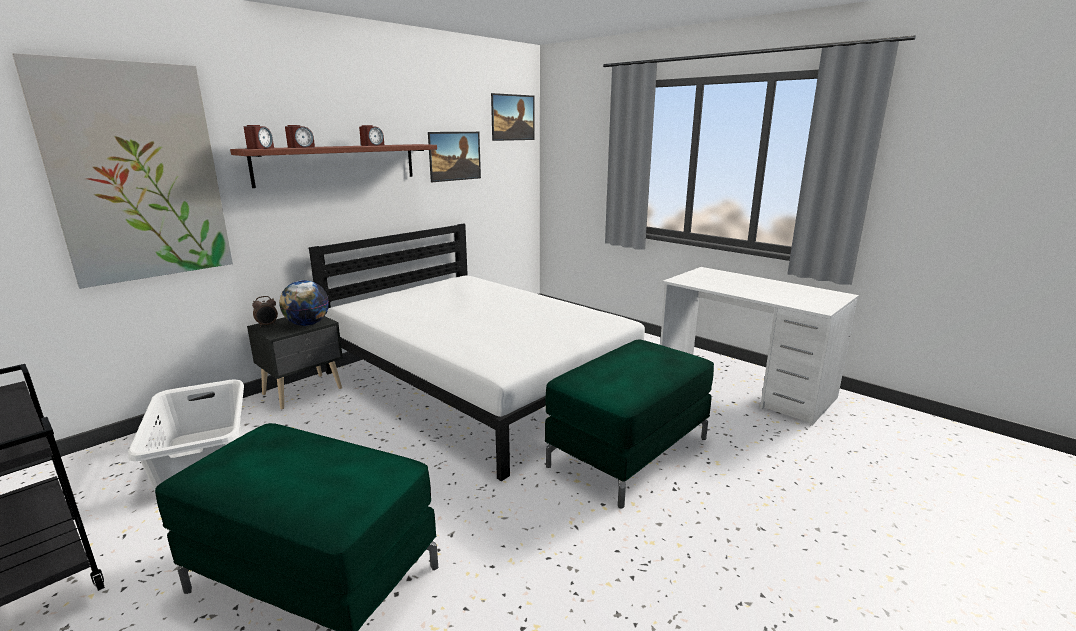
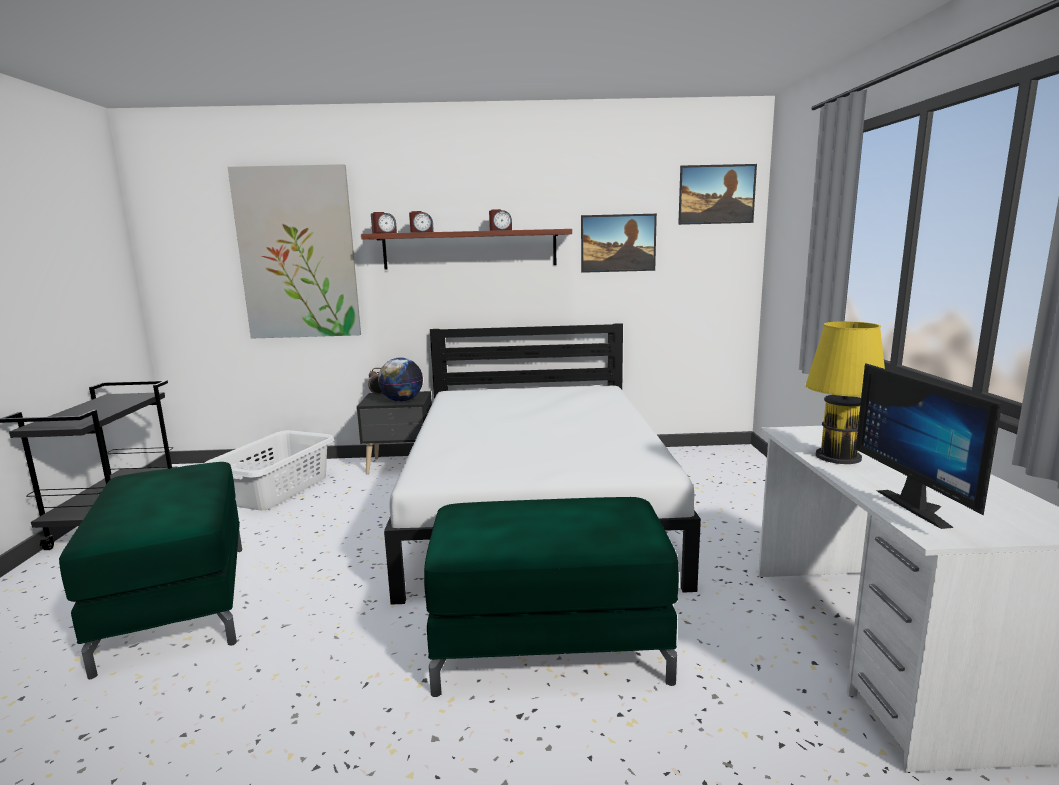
camera: 45 degrees right, 5 degrees down
(725, 286) = (842, 456): none -> yellow table lamp
(795, 300) = (922, 507): none -> monitor

